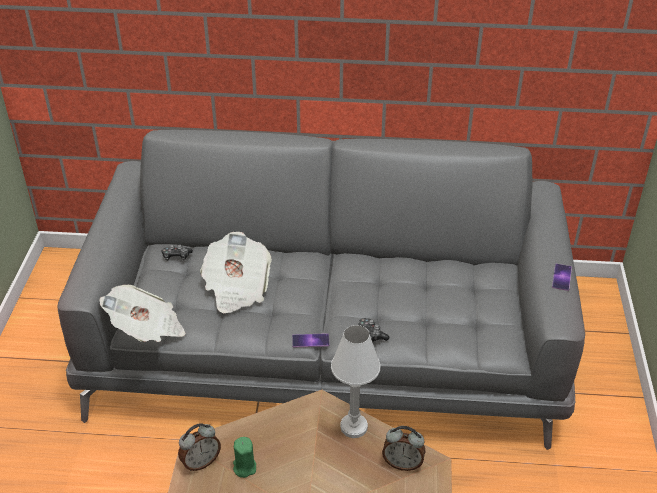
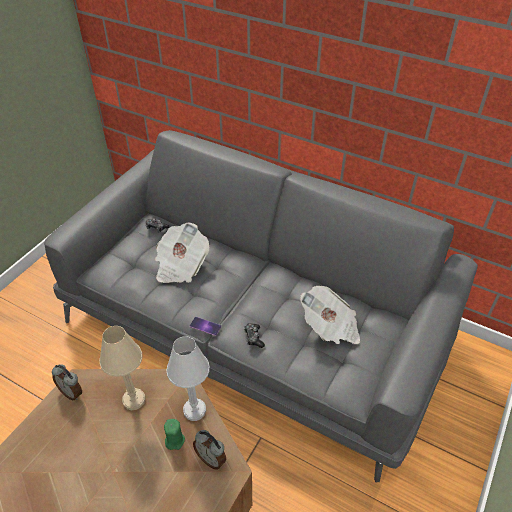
camera: 25 degrees right, 5 degrees up
(147, 329) = (102, 276): newspaper -> newspaper (330, 327)
(200, 462) = (72, 392): alarm clock -> alarm clock turned 45 degrees clockwise
(244, 467) = (97, 410): green candle -> green candle (174, 440)
(279, 442) = (134, 400): none -> beige table lamp
(561, 277) = (426, 349): phone -> none

